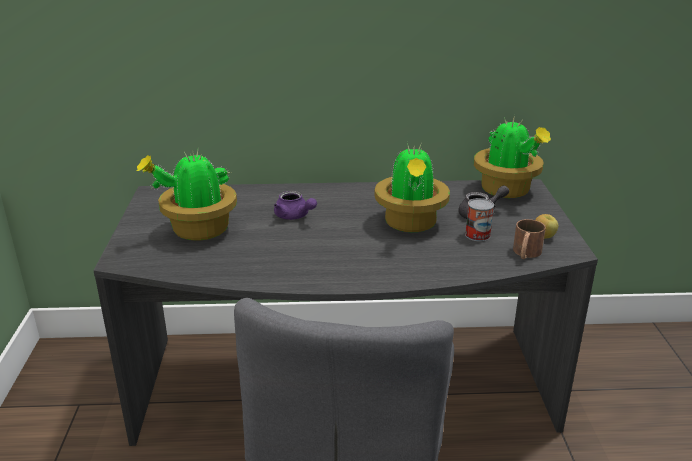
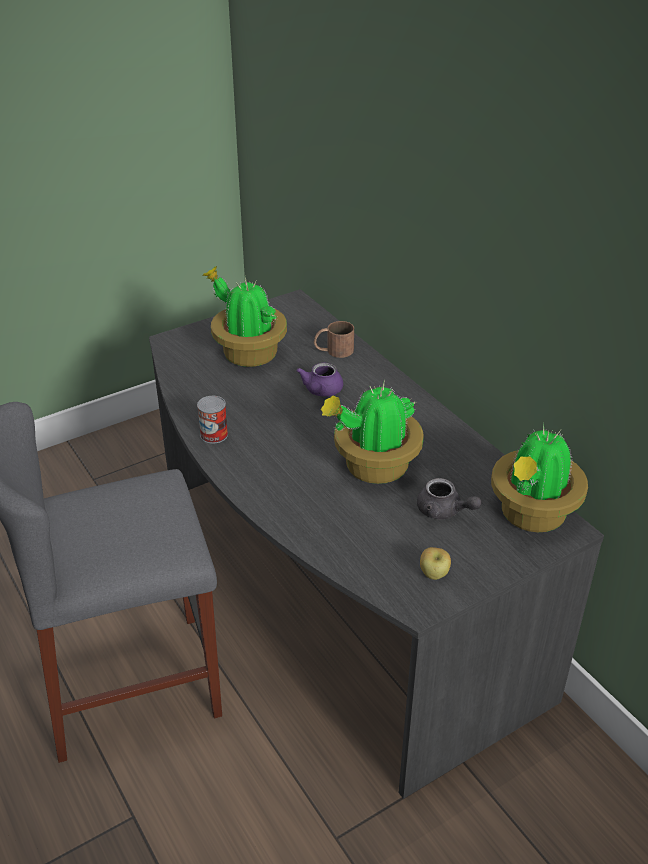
camera: 60 degrees right, 10 degrees up
(477, 235) = (391, 522): can -> can (214, 434)
(525, 254) = (379, 569): brown mug -> brown mug (333, 350)

